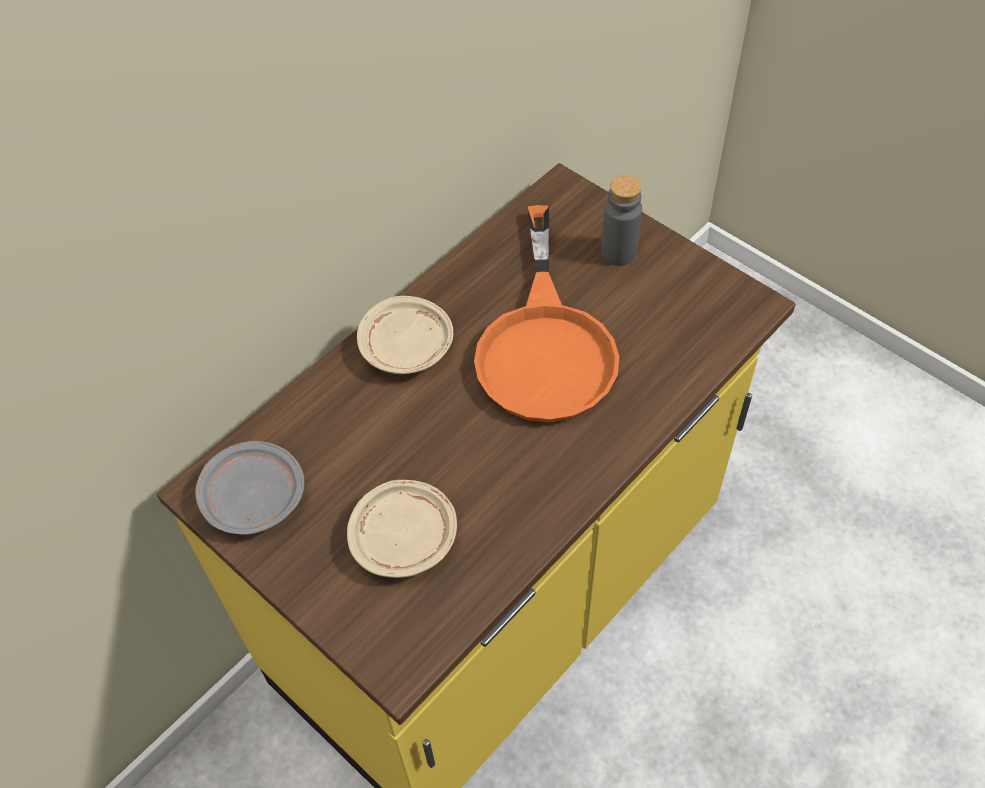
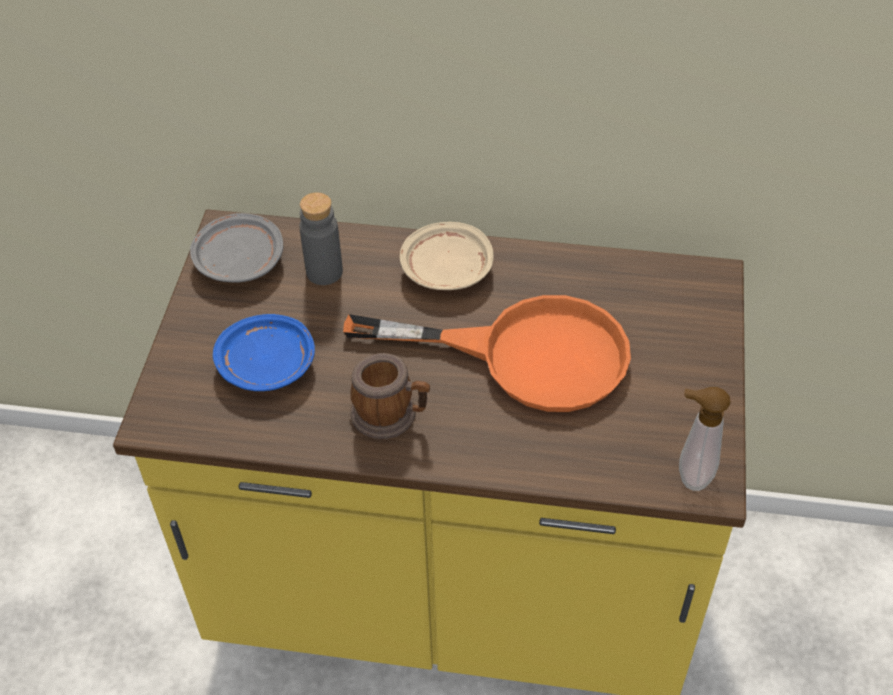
camera: 55 degrees right, 5 degrees down
(404, 537) = (268, 364): beige plate -> blue plate
(536, 471) = (391, 415): none -> mug
(545, 344) = (526, 355): orange frying pan -> orange frying pan turned 135 degrees counterclockwise
(619, 252) = (676, 353): grey bottle -> grey bottle (324, 272)
(736, 310) = (691, 474): none -> soap dispenser

